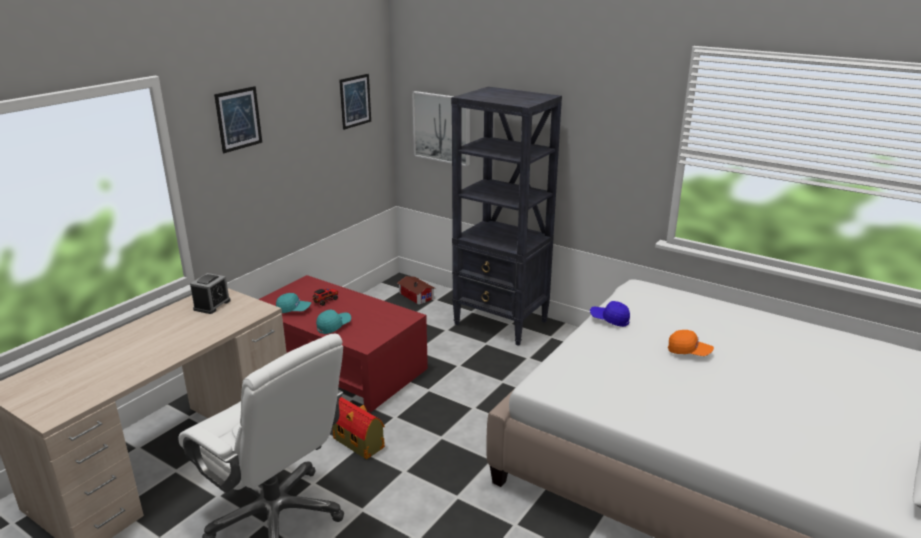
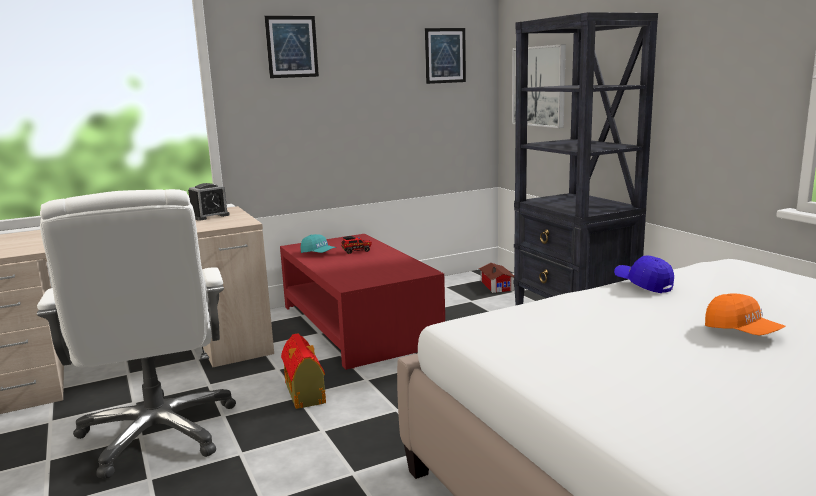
camera: 30 degrees right, 10 degrees down
(334, 326) = (338, 268): turquoise cap -> none

